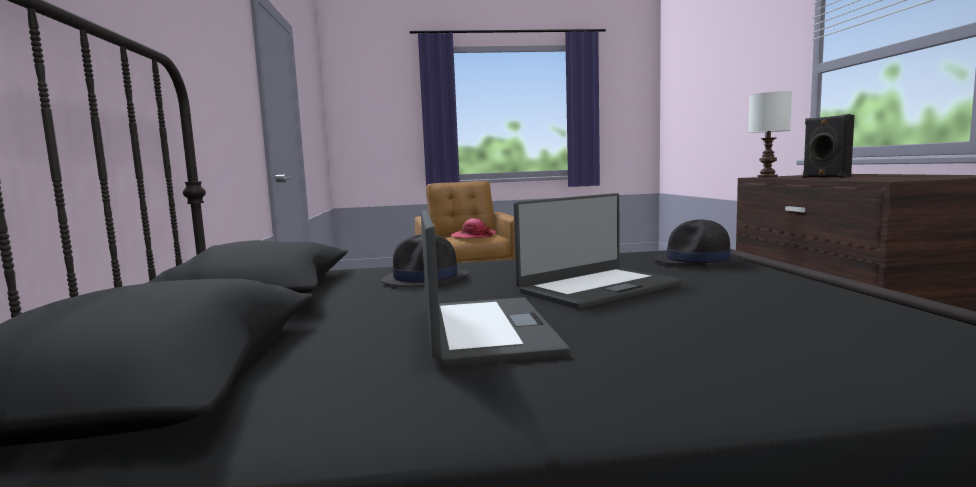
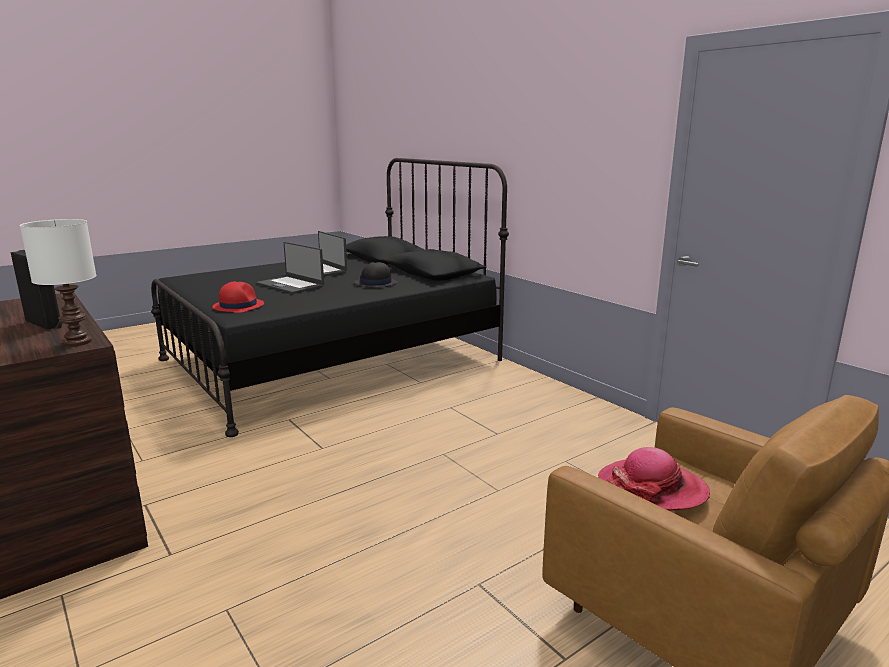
camera: 150 degrees right, 10 degrees up
(598, 288) = (291, 285): laptop -> laptop turned 75 degrees counterclockwise
(698, 261) = (238, 306): black hat -> red hat

